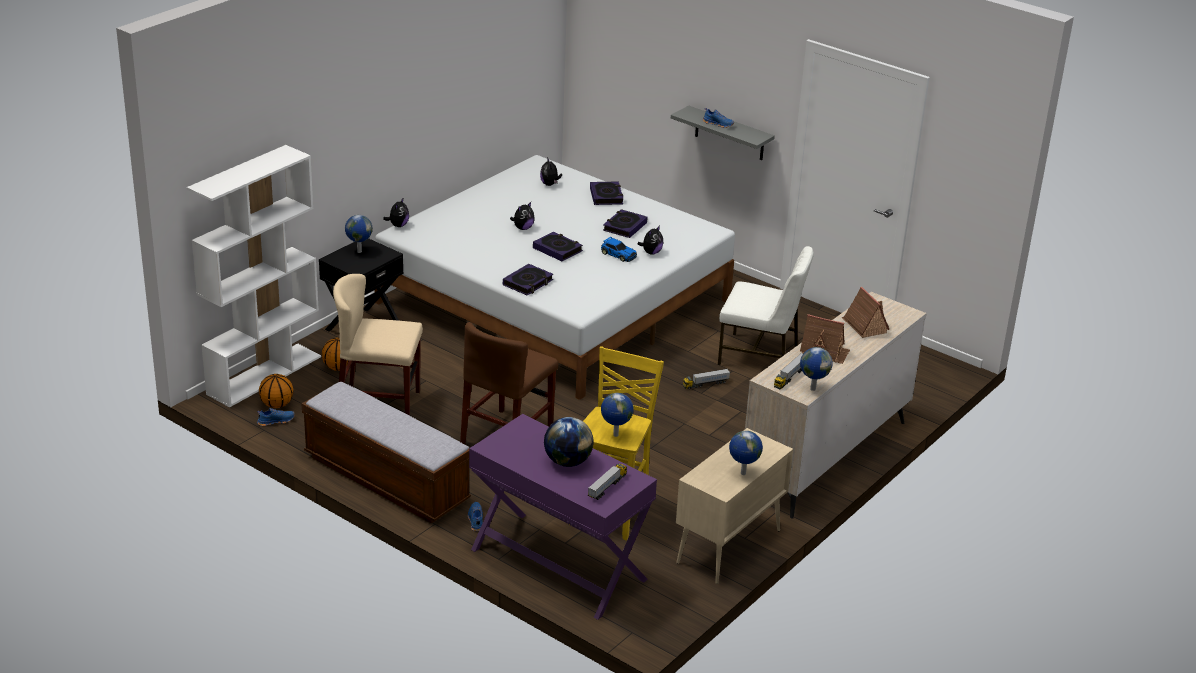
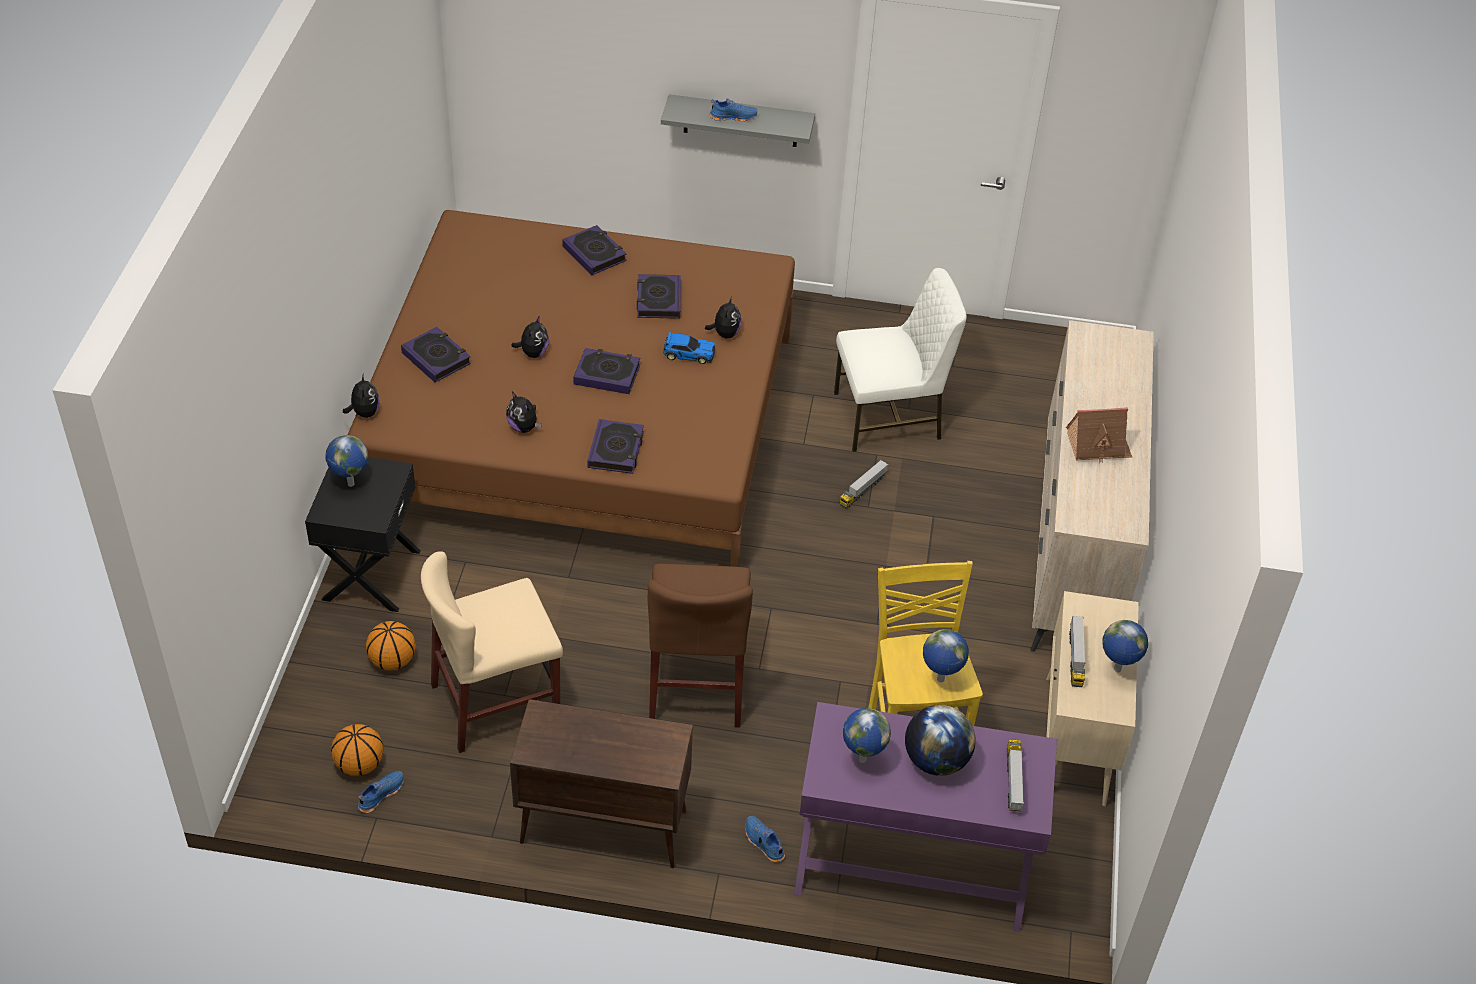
camera: 30 degrees left, 15 degrees up
(264, 374) = (300, 718): white bookcase -> none
(386, 479) = (601, 827): bench -> brown cabinet
(463, 215) = (436, 358): none -> book
(550, 184) = (506, 259): plush toy -> plush toy (524, 427)
(555, 301) = (583, 424): white bed -> brown bed
(790, 377) = (1094, 505): toy truck -> toy truck (1075, 657)
(812, 389) = (1132, 514): globe -> globe (861, 759)
(864, 326) = (1106, 382): toy house -> none

